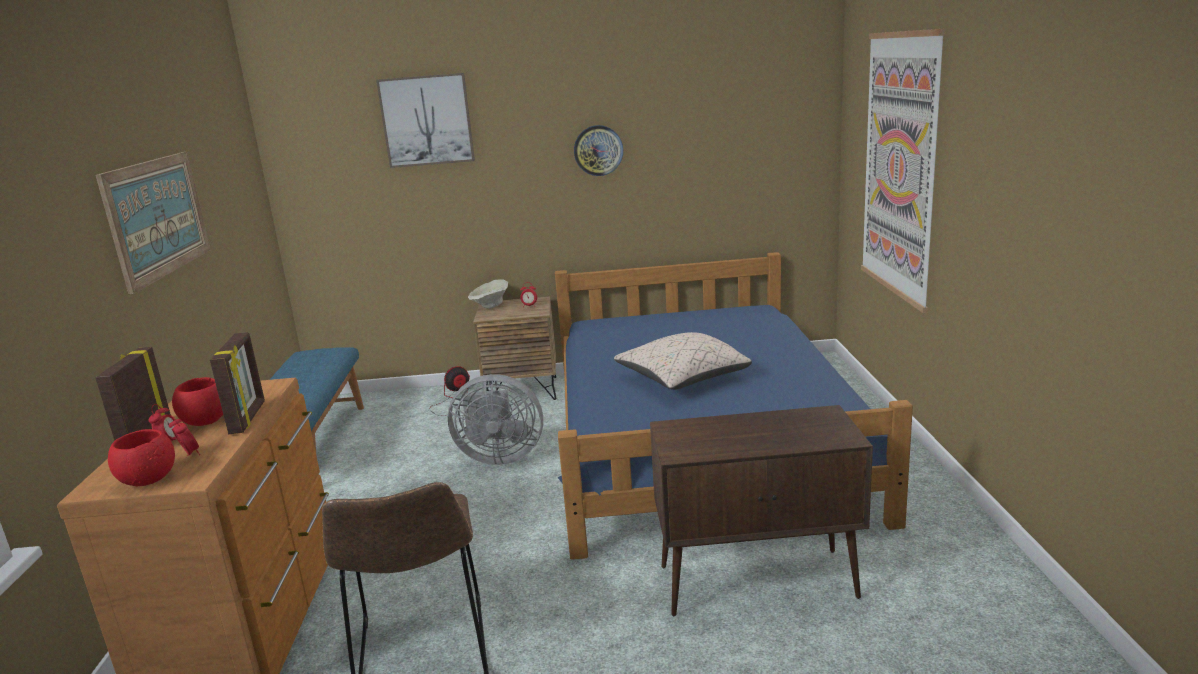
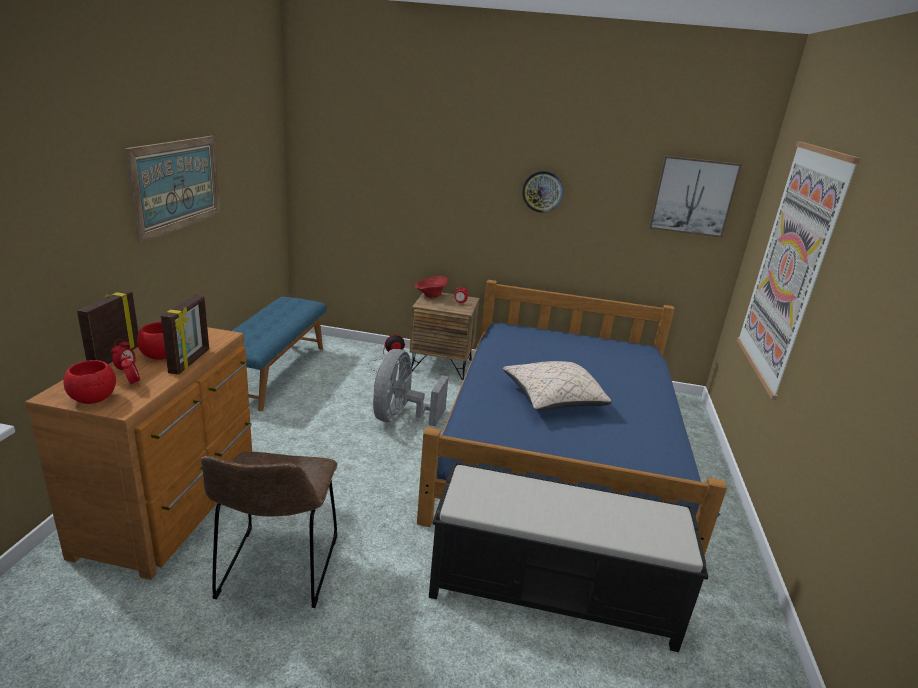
camera: 10 degrees right, 5 degrees up
(427, 120) = (412, 140): picture -> picture (693, 196)
(490, 306) = (431, 296): beige bowl -> red bowl
(499, 456) = (401, 418): grey fan -> grey fan turned 90 degrees clockwise
(759, 581) = (554, 592): brown cabinet -> black bench

